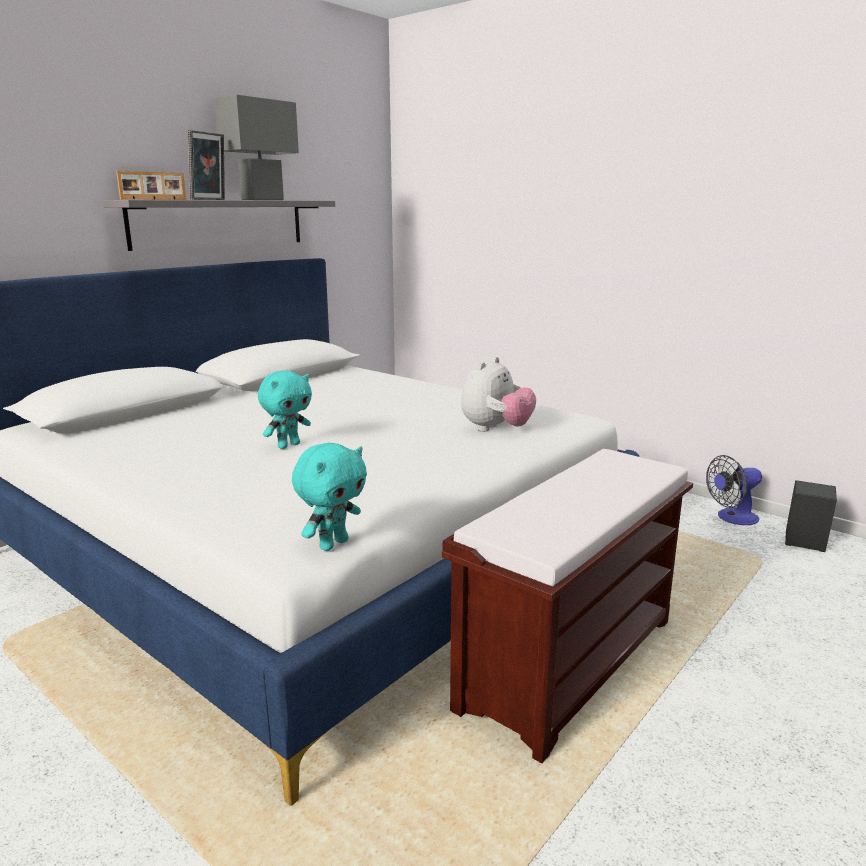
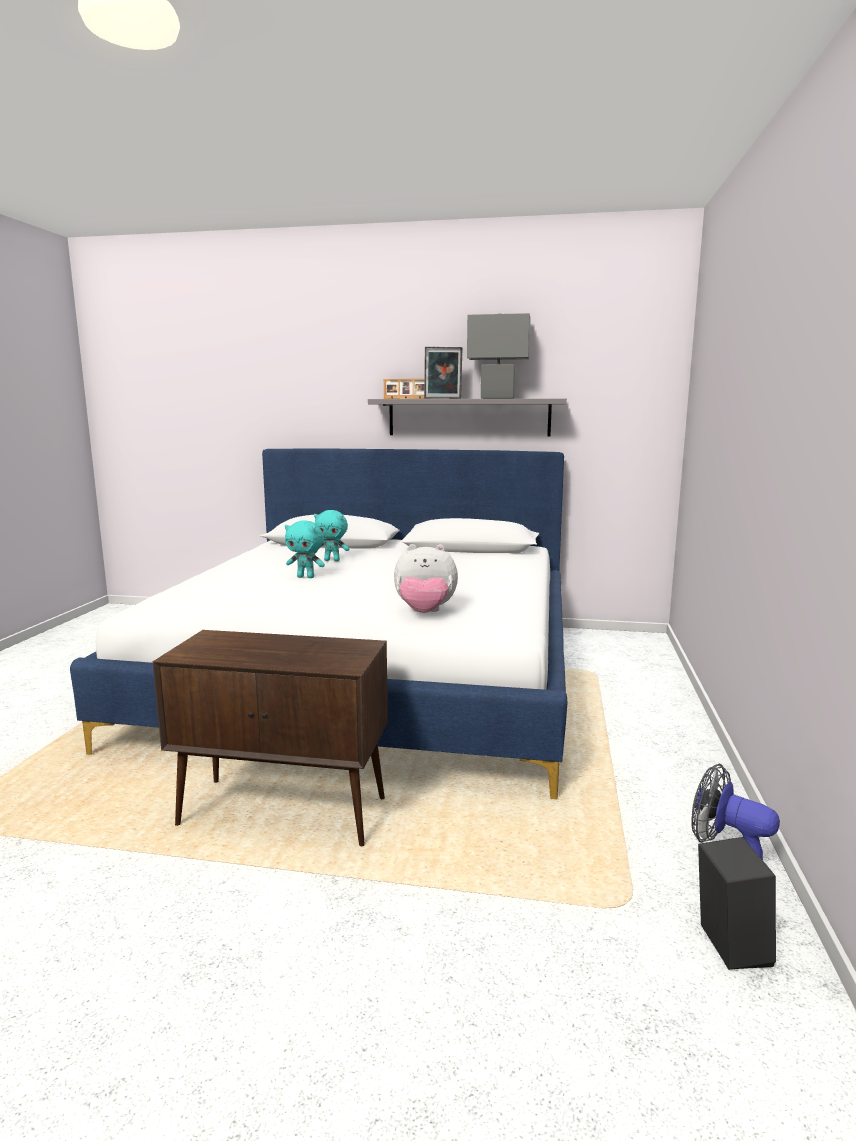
camera: 60 degrees right, 5 degrees down
(333, 544) = (154, 616): turquoise plush toy -> turquoise plush toy (332, 560)
(569, 662) = (285, 812): brown bench -> brown cabinet

